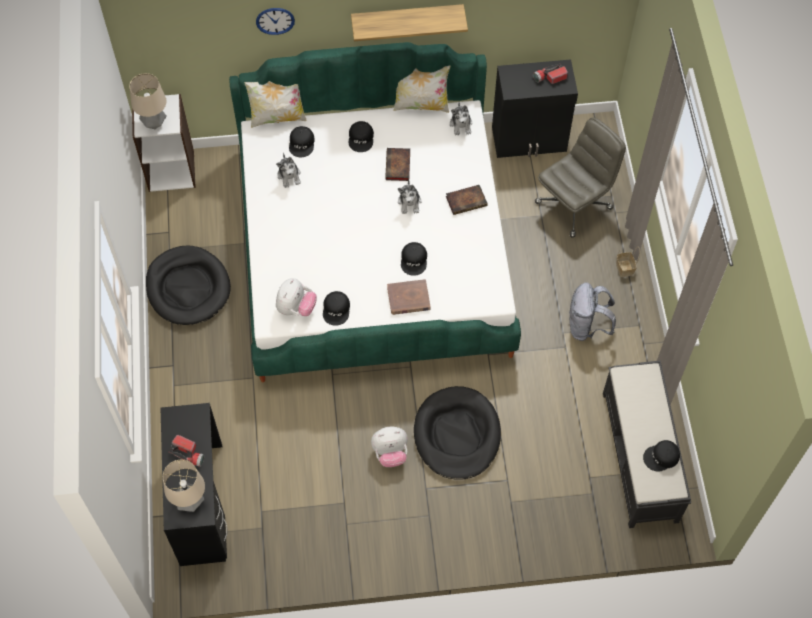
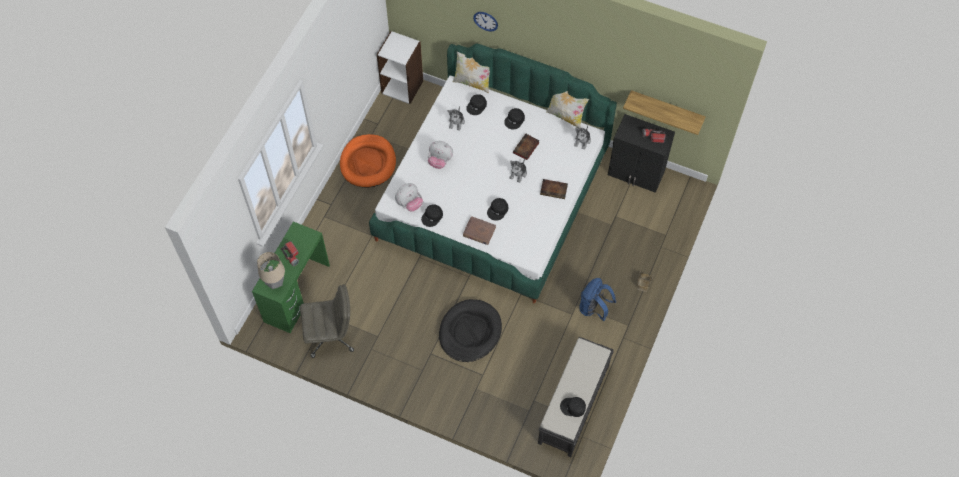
camera: 30 degrees right, 0 degrees up
(154, 123) = (394, 52): table lamp -> none
(188, 287) = (368, 163): black dog bed -> orange dog bed
(201, 504) = (296, 293): black desk -> green desk
(390, 453) = (423, 322): plush toy -> plush toy (440, 161)
(407, 19) = (570, 56): shelf -> shelf (666, 109)
(574, 204) = (637, 228): grey office chair -> grey office chair (331, 335)
(587, 326) = (594, 308): grey backpack -> blue backpack

